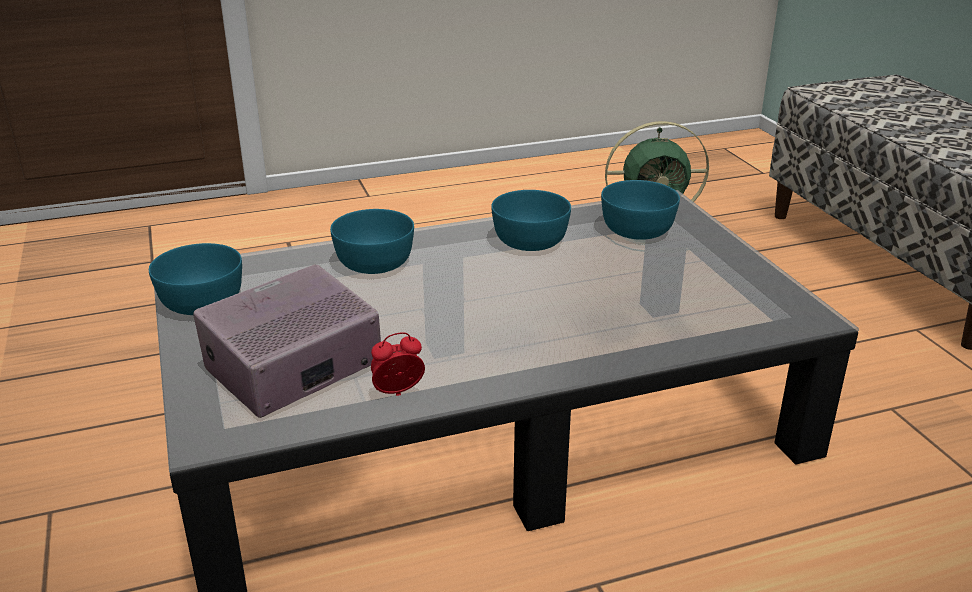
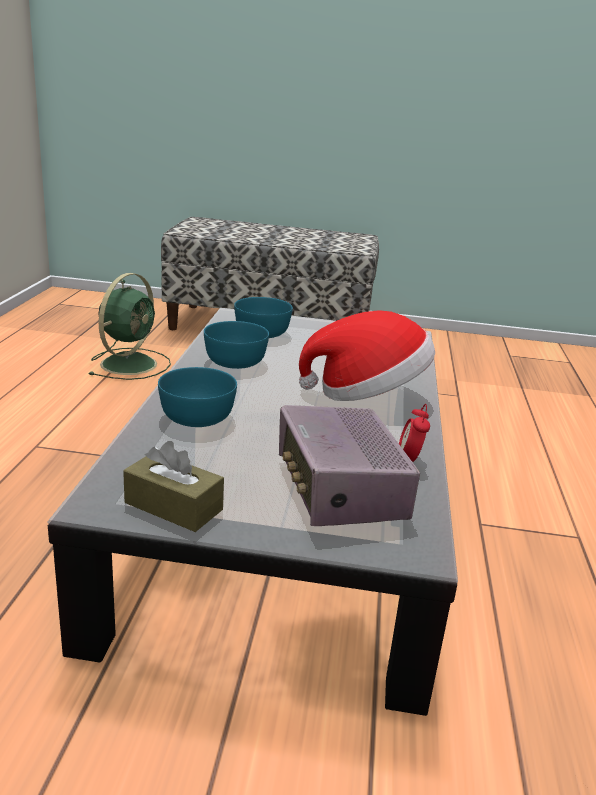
camera: 65 degrees left, 5 degrees down
(203, 302) = (173, 506): turquoise bowl -> brown tissue box
(547, 330) = (367, 394): none -> hat

